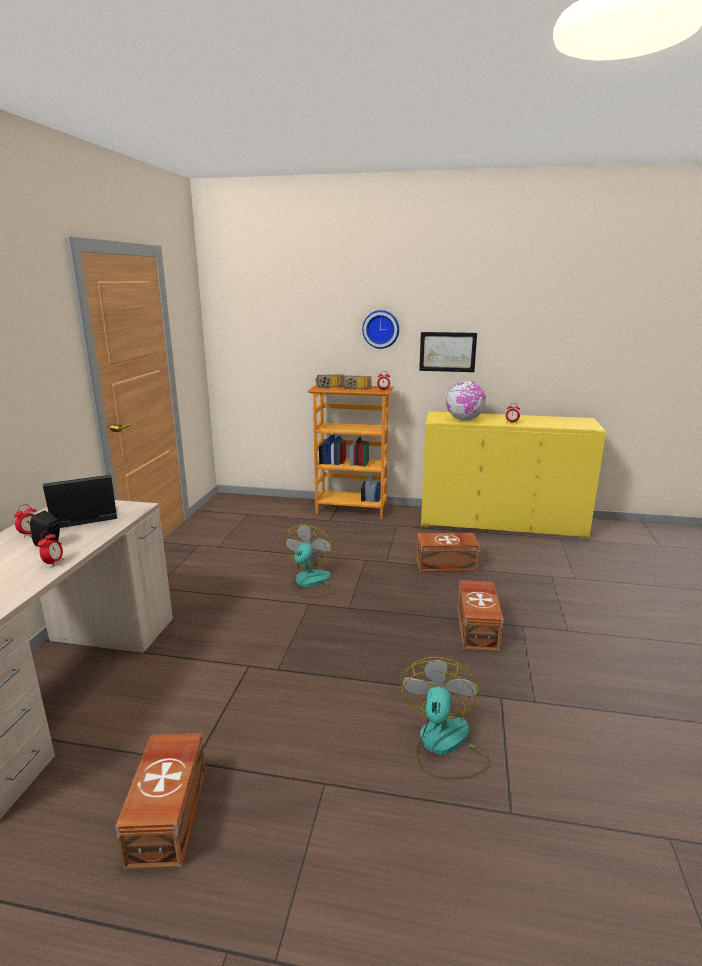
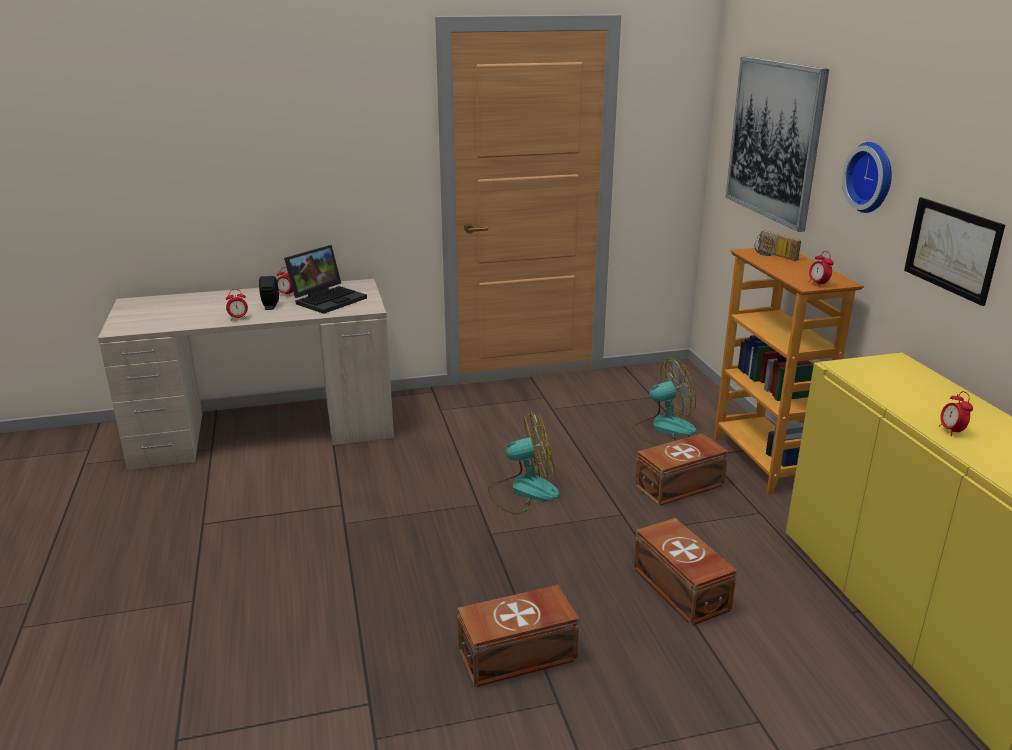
camera: 65 degrees right, 5 degrees up
(82, 518) = (328, 299): laptop -> laptop turned 90 degrees clockwise
(170, 814) = (145, 533): brown storage box -> brown storage box (681, 486)
(284, 324) = (774, 140): none -> picture
(356, 388) = (794, 269): radio -> none
(444, 746) = (264, 669): fan -> fan (663, 429)
(464, 420) = (891, 388): globe -> none

